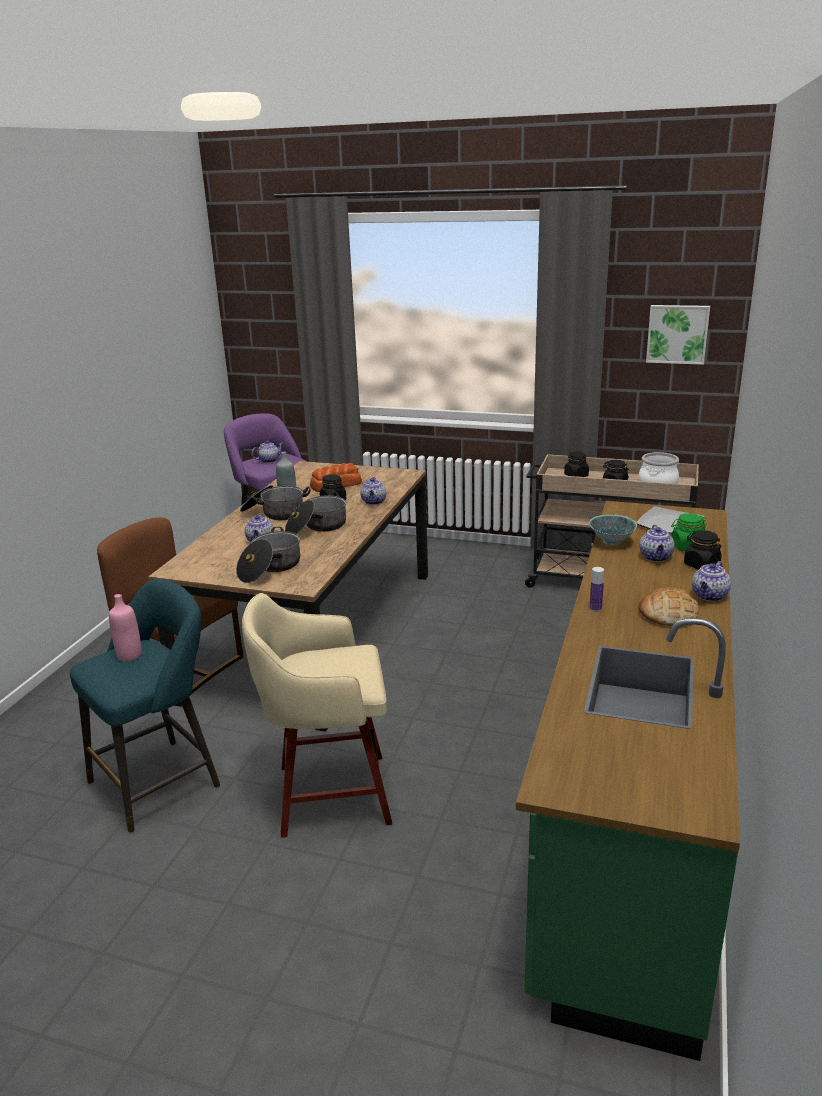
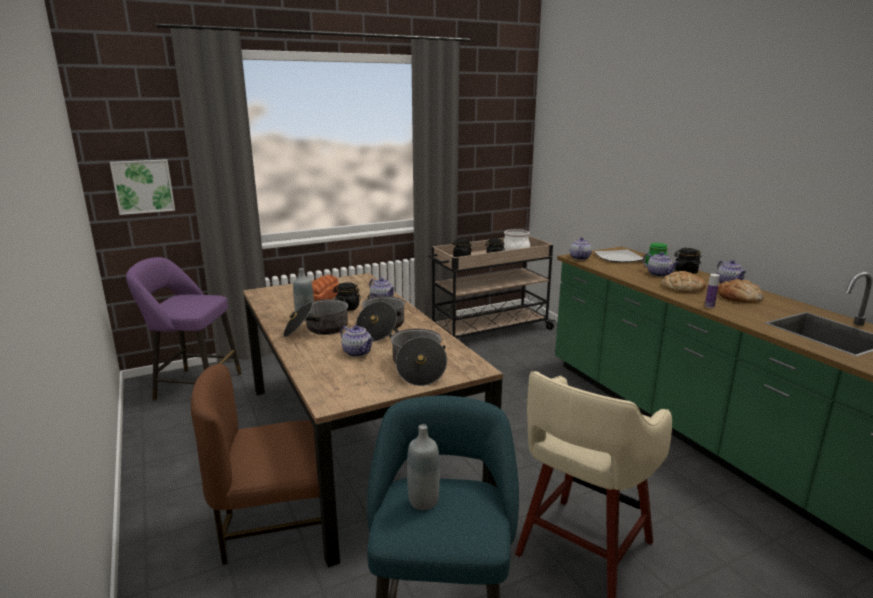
camera: 45 degrees left, 5 degrees down
(129, 655) = (423, 501): pink bottle -> grey bottle
(269, 460) = (183, 302): teapot -> teapot (579, 258)
(611, 542) = (620, 273): bowl -> none
(634, 580) = (682, 287): none -> bread
(677, 334) = (496, 147): picture -> picture (143, 186)

